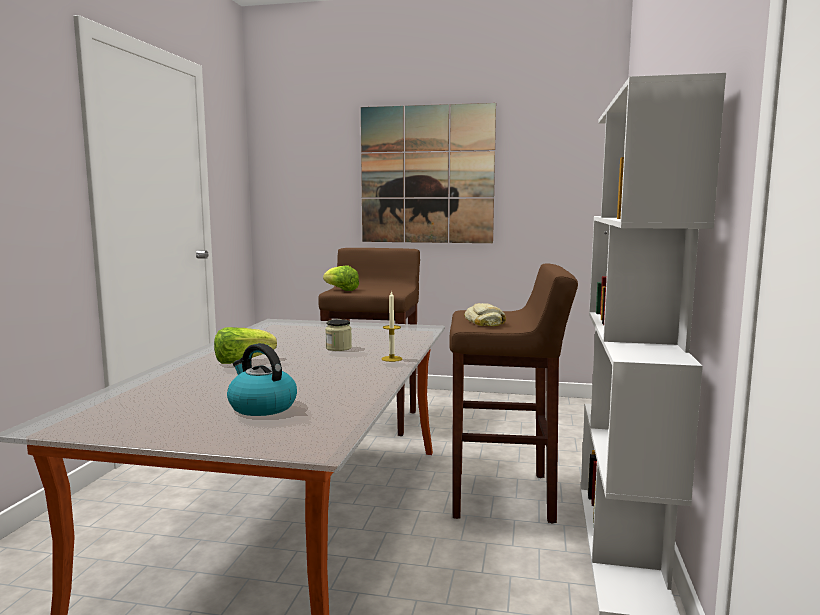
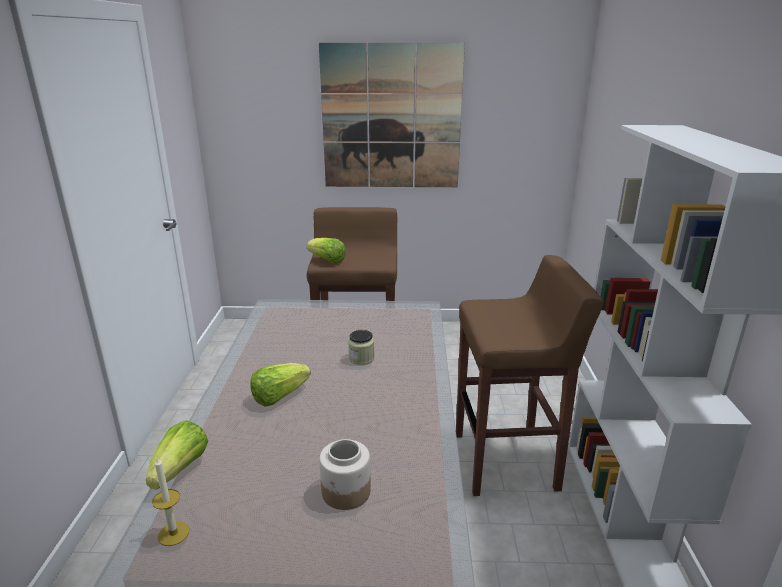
camera: 10 degrees left, 15 degrees up
(121, 388) = (181, 469): none -> lettuce
(261, 407) = (346, 492): kettle -> jar
(391, 359) = (423, 376): candle -> candle (173, 533)
(484, 322) = (505, 330): bread -> none

